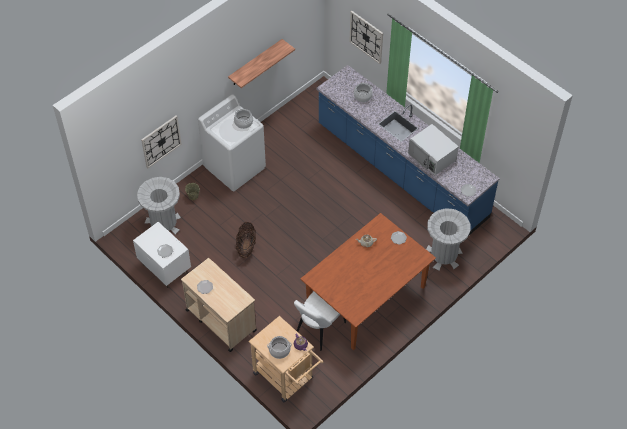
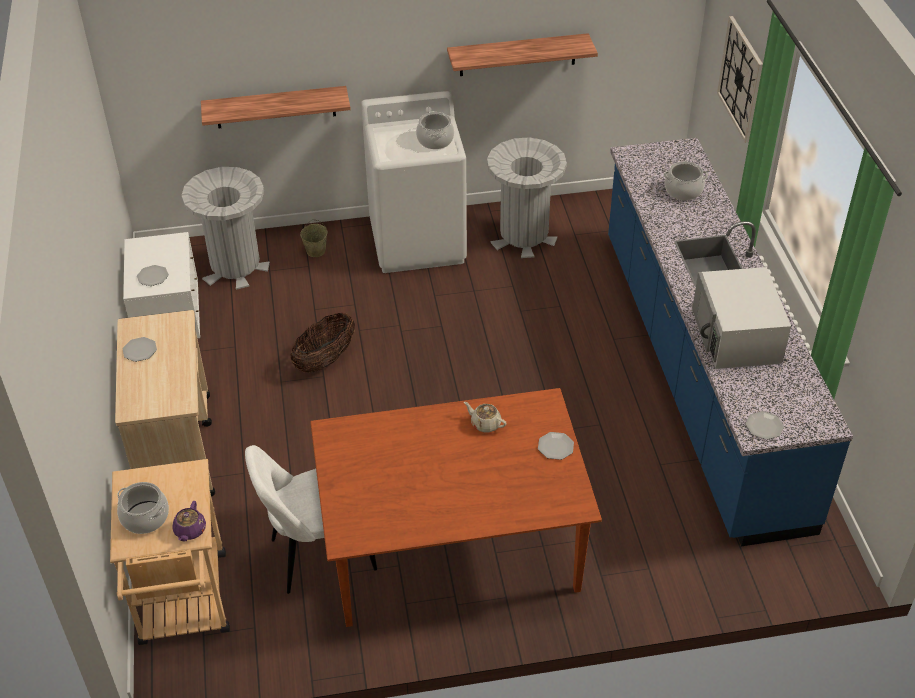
camera: 35 degrees right, 10 degrees down
(161, 141) = (275, 107): wall clock -> shelf
(444, 255) = (668, 554): grey trash can -> grey trash can (524, 236)

